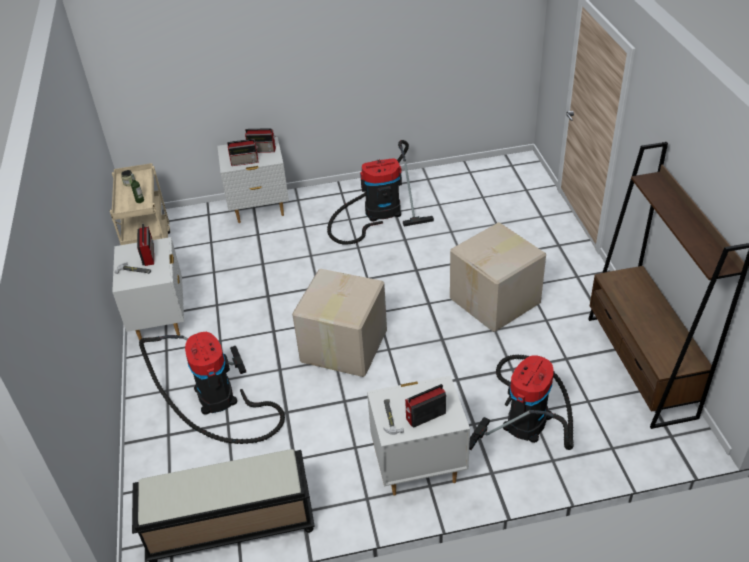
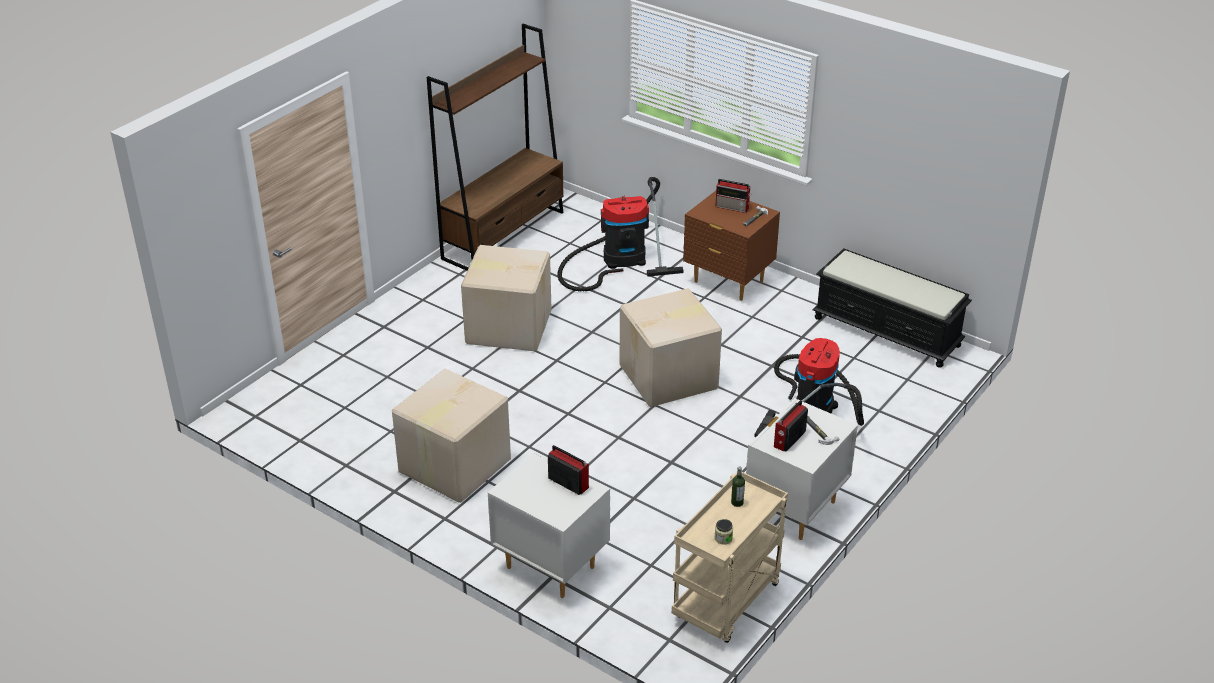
camera: 135 degrees left, 5 degrees down
(262, 150) = (529, 484): radio -> none
(378, 213) = (453, 466): vacuum cleaner -> cardboard box
(418, 468) = (728, 282): white nightstand -> brown nightstand

